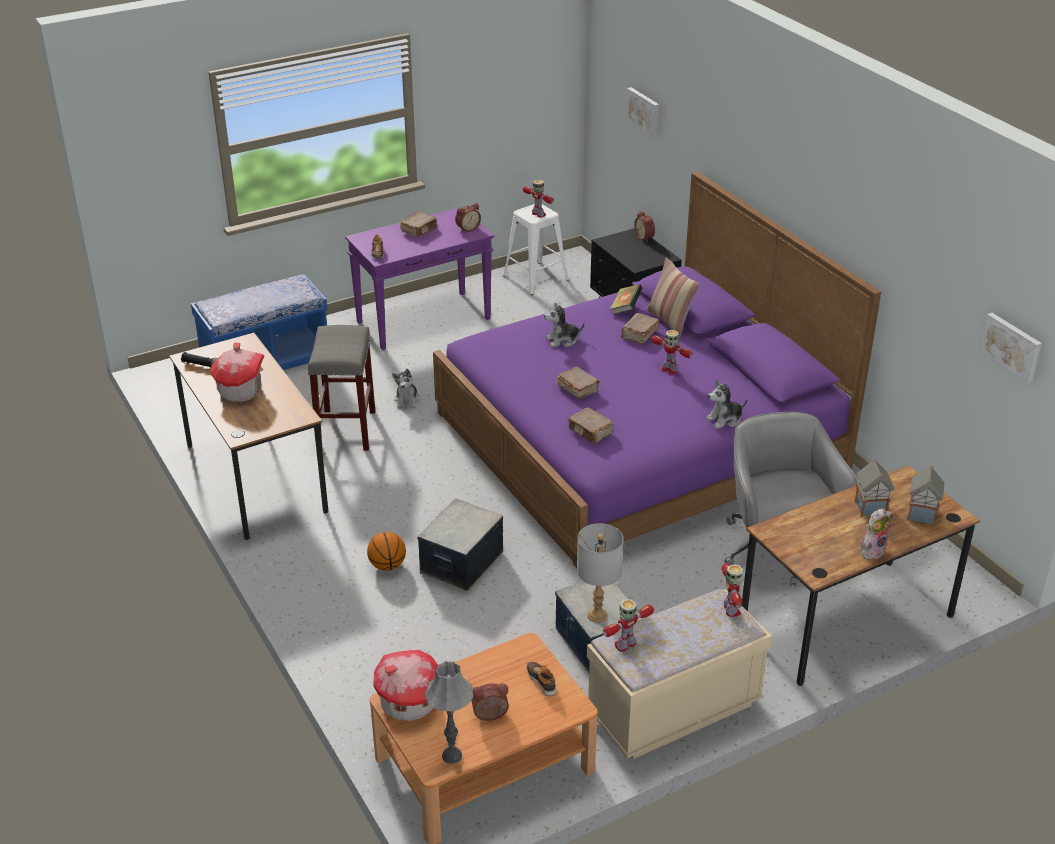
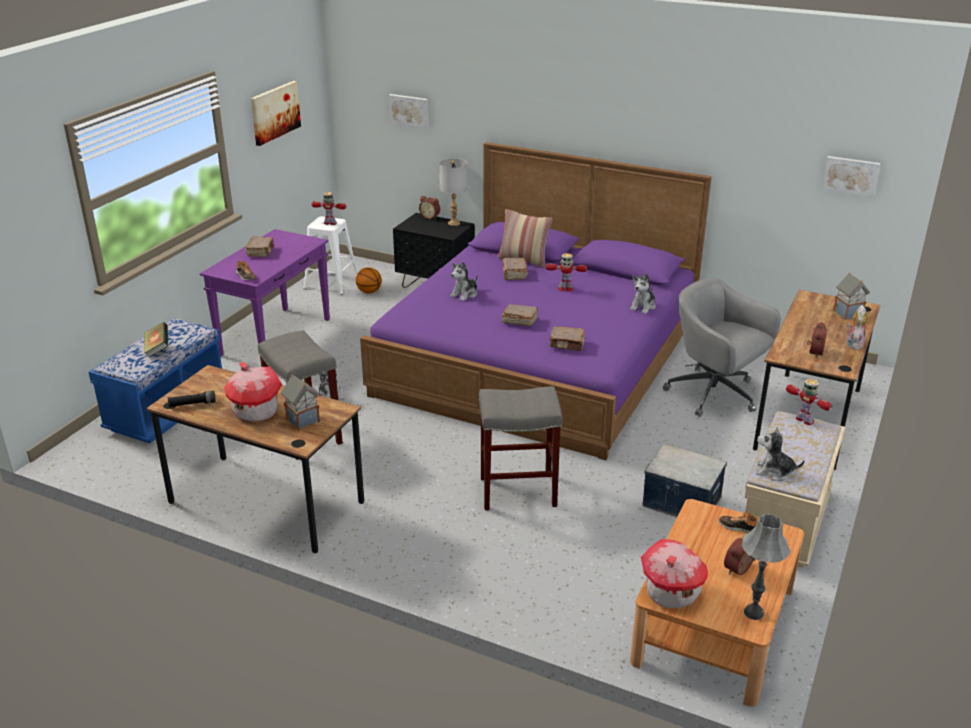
camera: 35 degrees left, 5 degrees down
(387, 565) = (462, 519): basketball -> basketball (369, 292)
(461, 562) = (517, 492): storage box -> grey stool
(467, 228) = (300, 241): alarm clock -> alarm clock (814, 352)
(495, 82) = (275, 112): none -> picture
(597, 615) = (695, 473): grey table lamp -> grey table lamp (454, 223)
(625, 309) = (482, 262): book -> book (157, 349)
(626, 644) = (774, 472): toy robot -> plush toy
(870, 508) = (815, 320): toy house -> toy house (302, 420)

